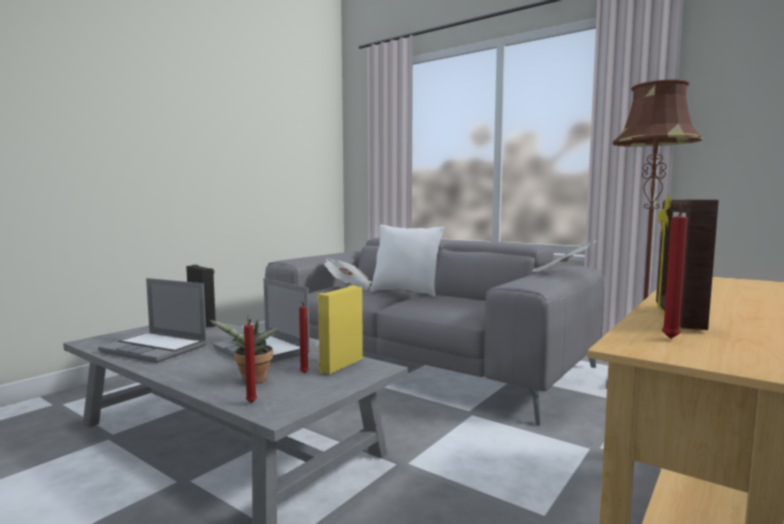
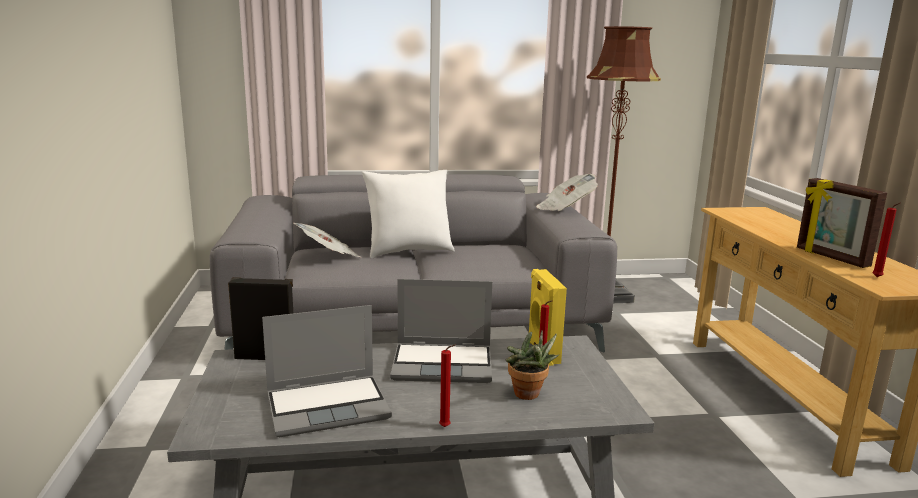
camera: 45 degrees left, 10 degrees up
(251, 403) = (585, 412): red candle -> red candle (446, 427)

